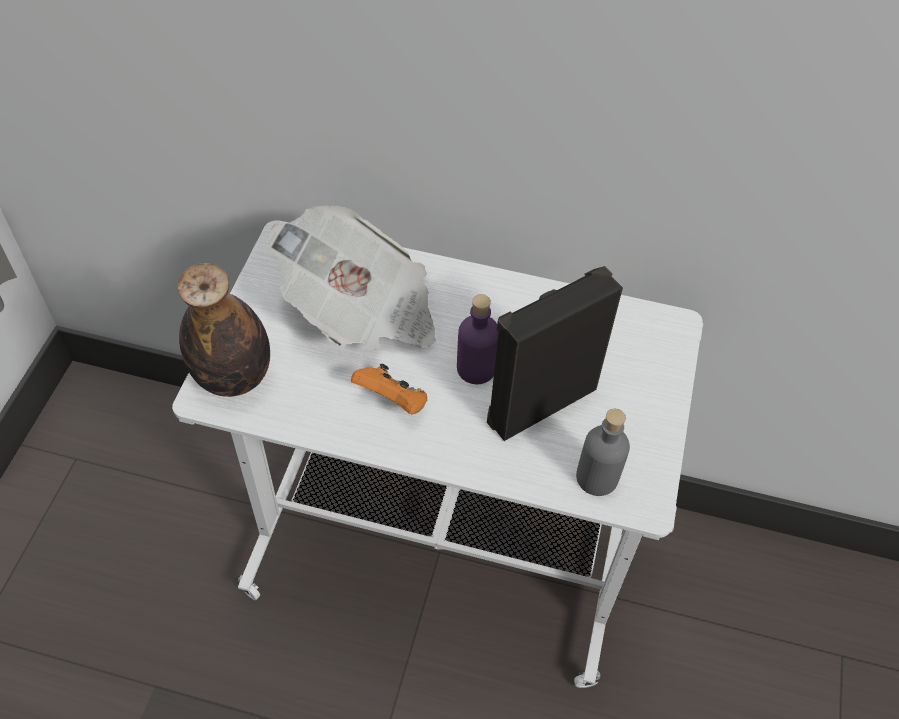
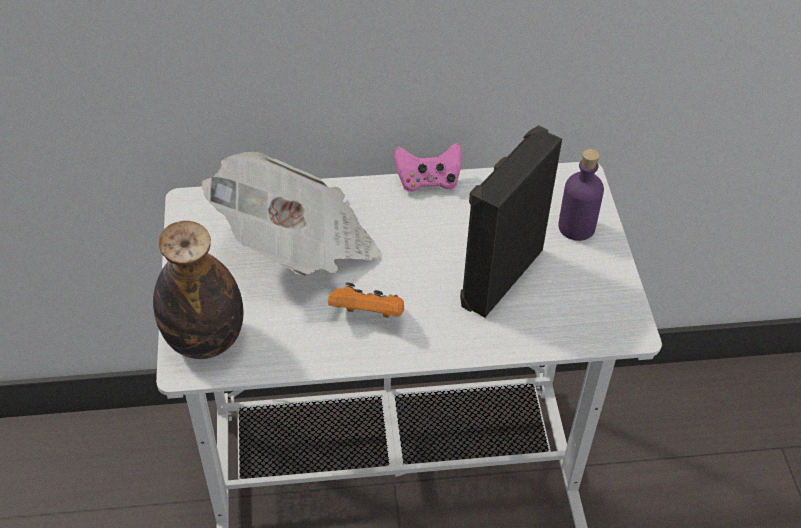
camera: 20 degrees left, 5 degrees down
(476, 368) = (428, 264): purple bottle -> purple bottle (576, 227)
(516, 283) = (428, 181): none -> pink game controller
(597, 477) = (579, 322): grey bottle -> none

